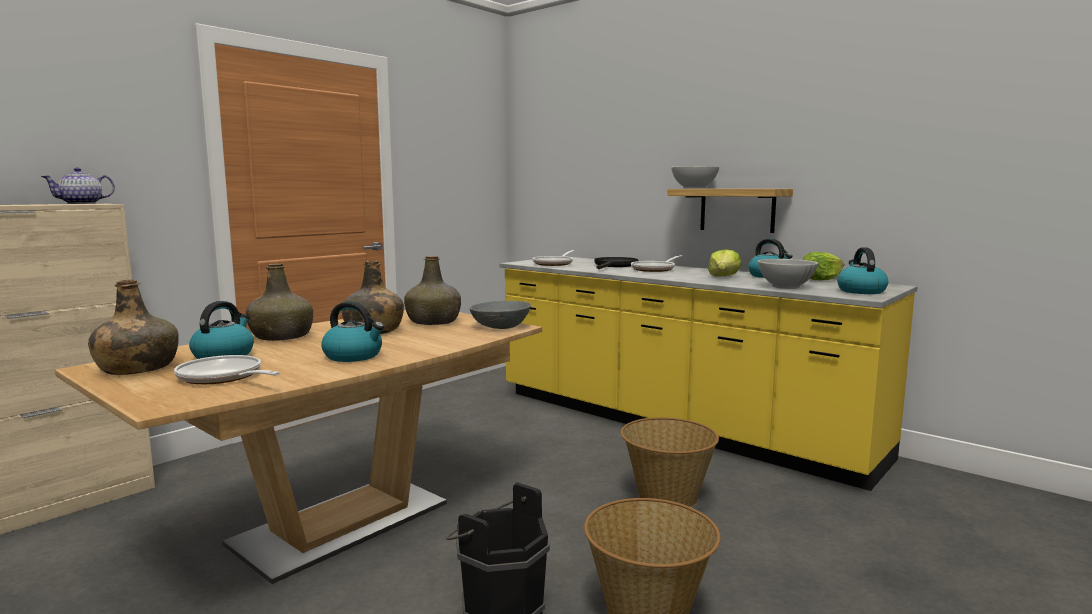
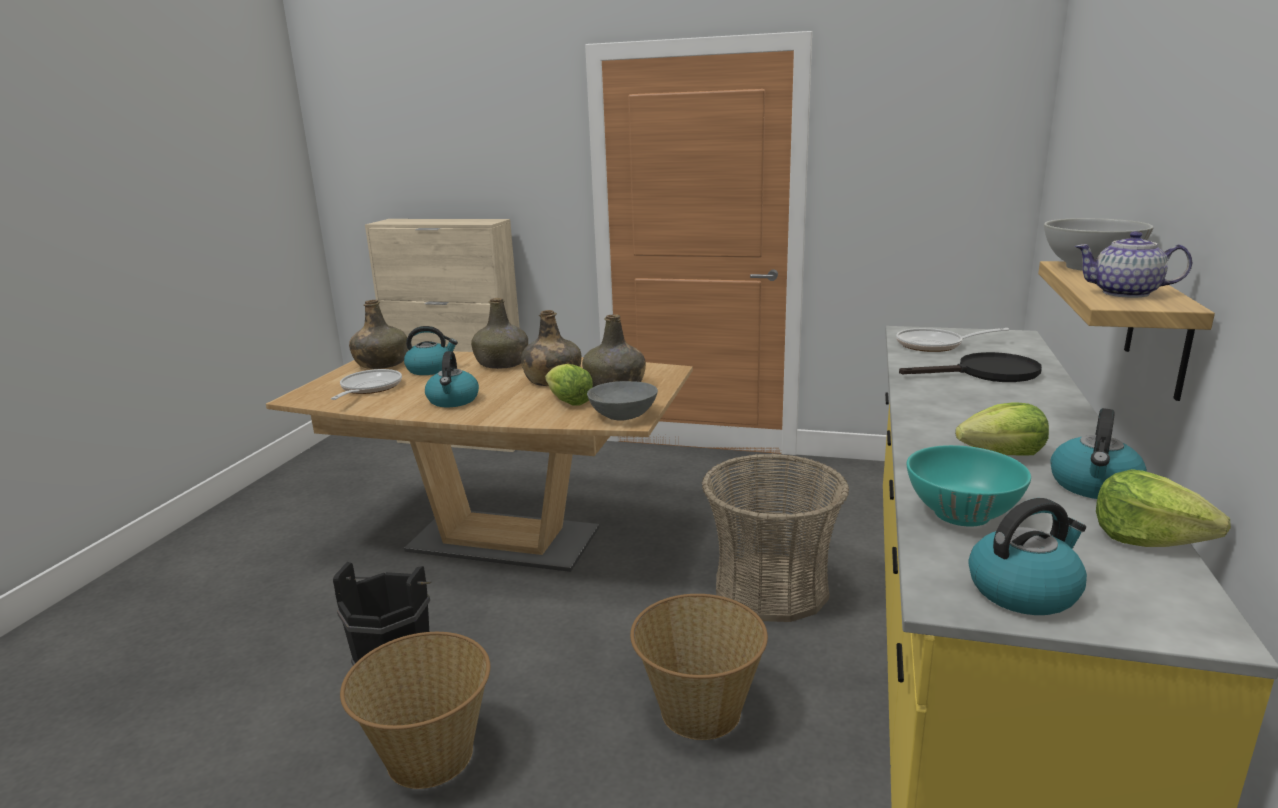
camera: 65 degrees right, 10 degrees up
(82, 203) = (481, 221): teapot -> teapot (1126, 293)
(440, 333) = (568, 401): none -> lettuce
(559, 446) = (771, 588): none -> basket
(655, 269) = (999, 400): frying pan -> none
(785, 286) = (962, 513): white bowl -> turquoise bowl

